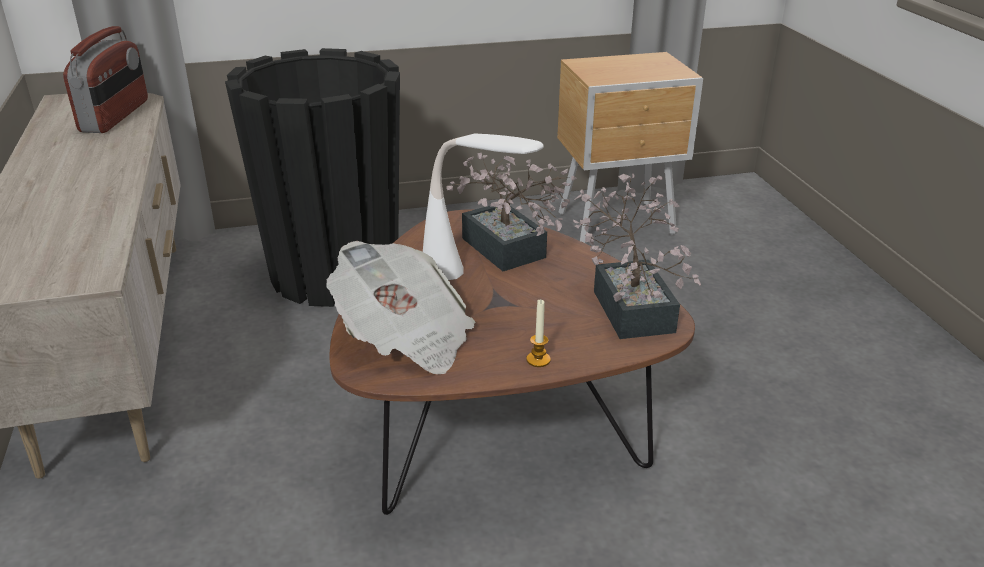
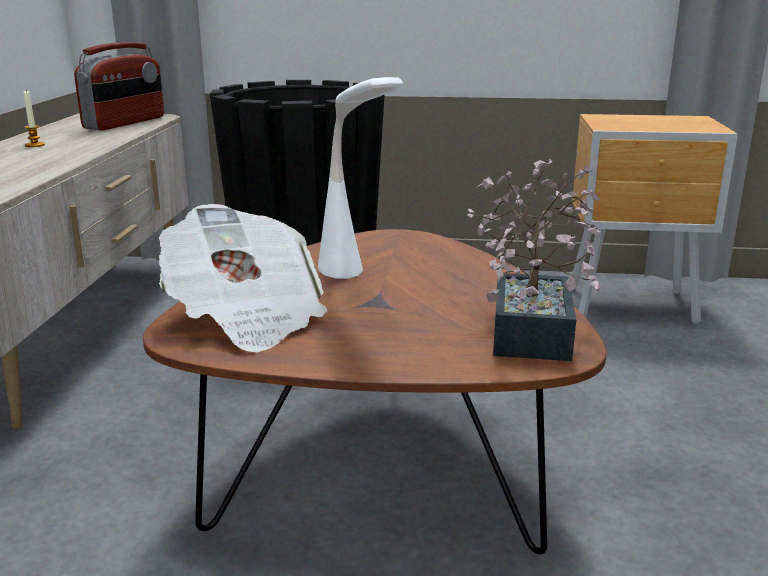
camera: 20 degrees right, 10 degrees down
(508, 253) = (424, 266): potted plant -> none
(538, 360) = (375, 358): candle -> candle (35, 145)

